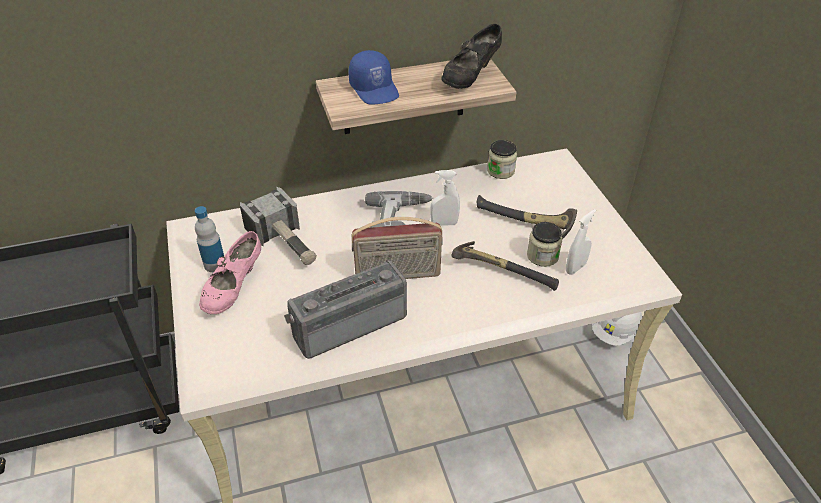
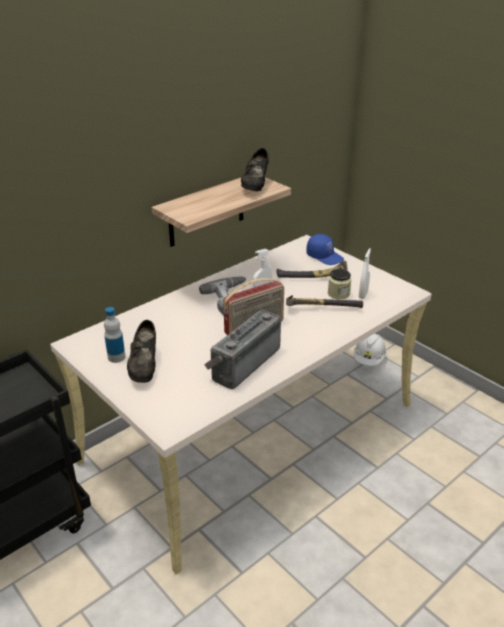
camera: 25 degrees left, 10 degrees down
(234, 289) = (144, 367): pink shoe -> black shoe
(286, 243) = (160, 331): hammer -> none
(375, 89) = (199, 203): blue cap -> blue cap (325, 256)
(500, 171) = (276, 255): jar -> none

